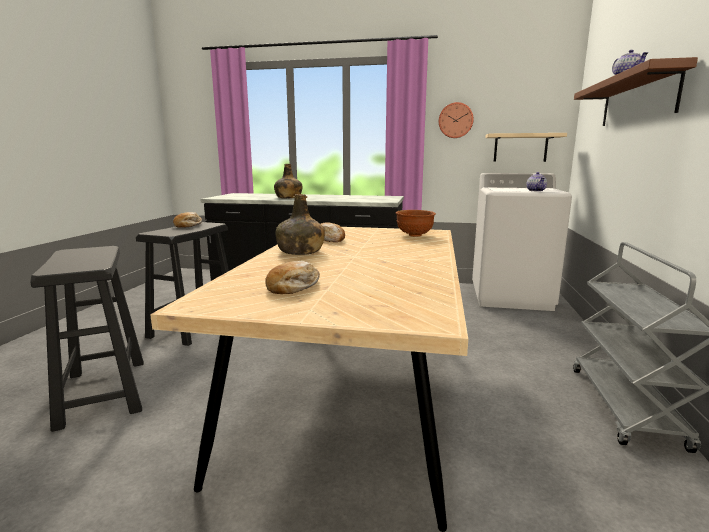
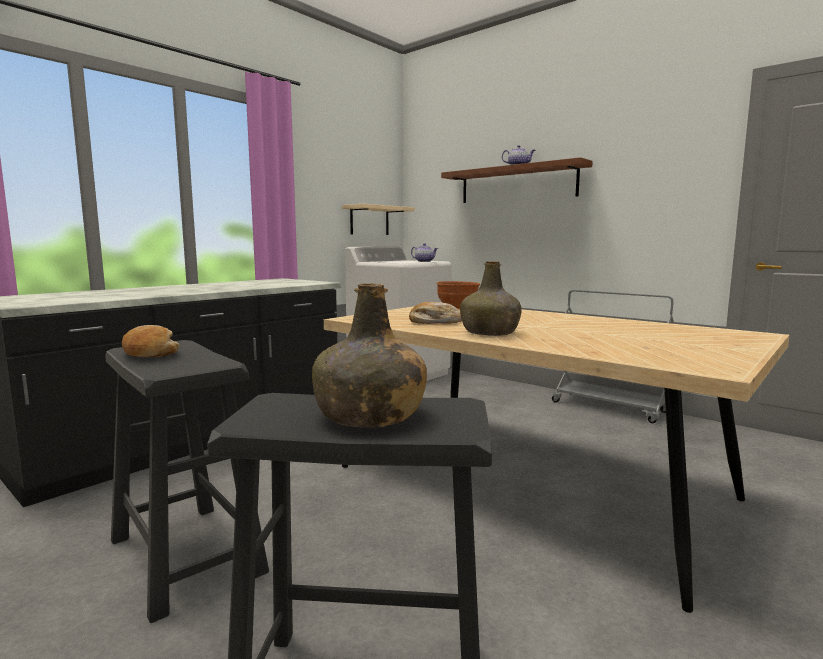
camera: 60 degrees left, 5 degrees down
(288, 197) = (167, 291): green bottle -> green bottle (370, 416)
(294, 287) = (652, 345): bread -> none
(455, 120) = (314, 186): wall clock -> none

